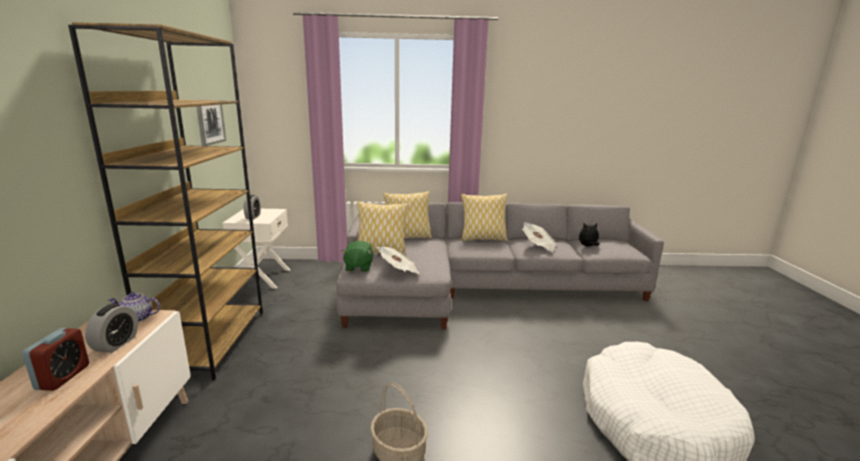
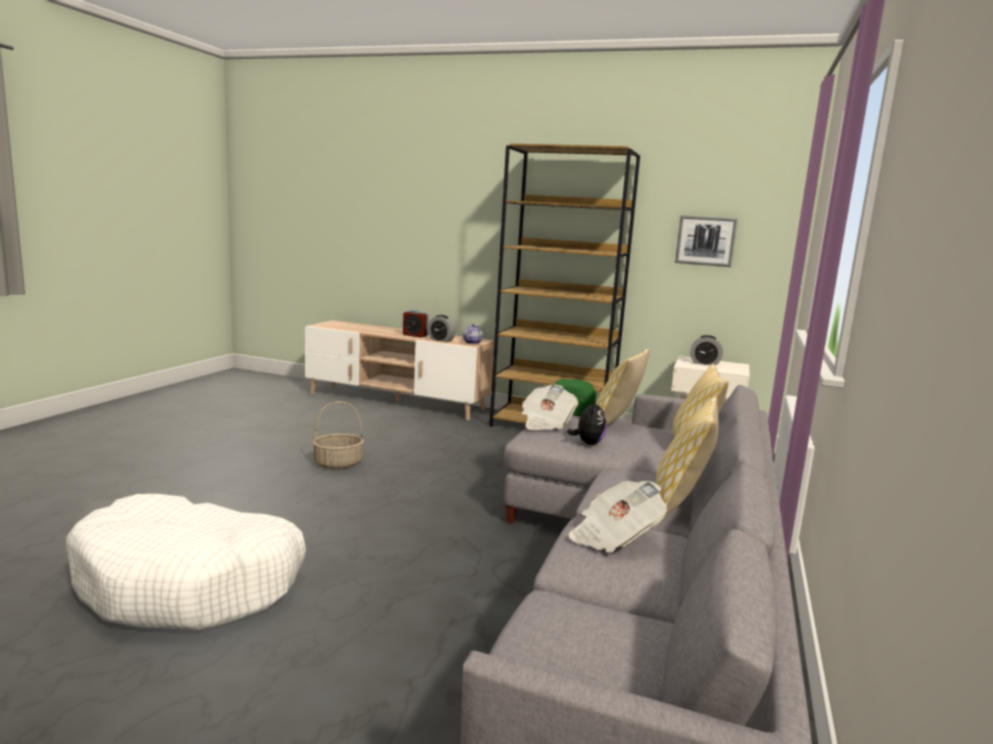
camera: 110 degrees right, 5 degrees down
(588, 246) = (603, 613): plush toy -> plush toy (588, 443)

